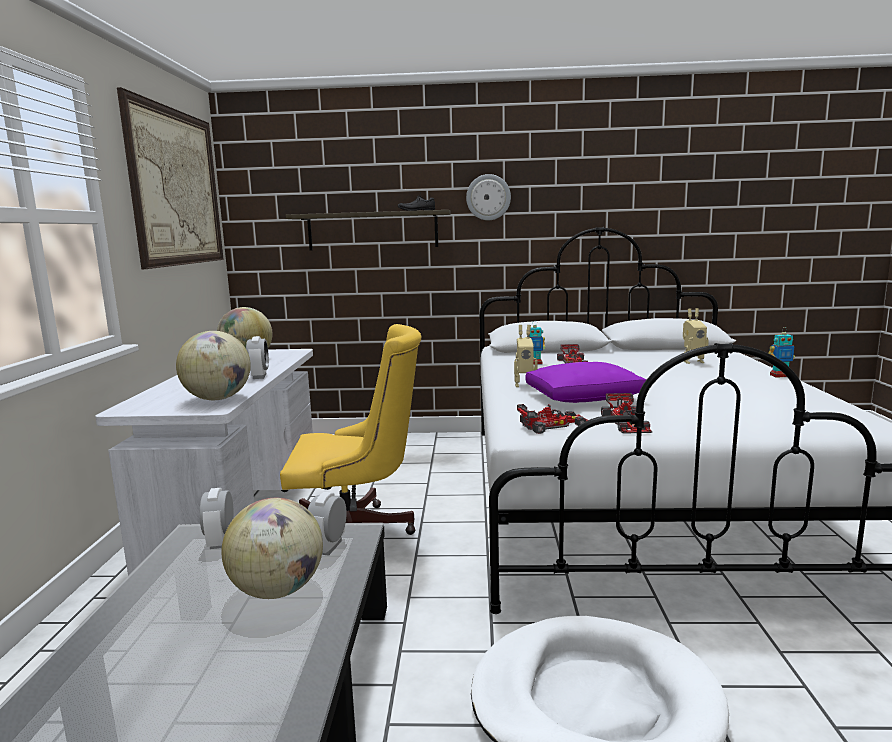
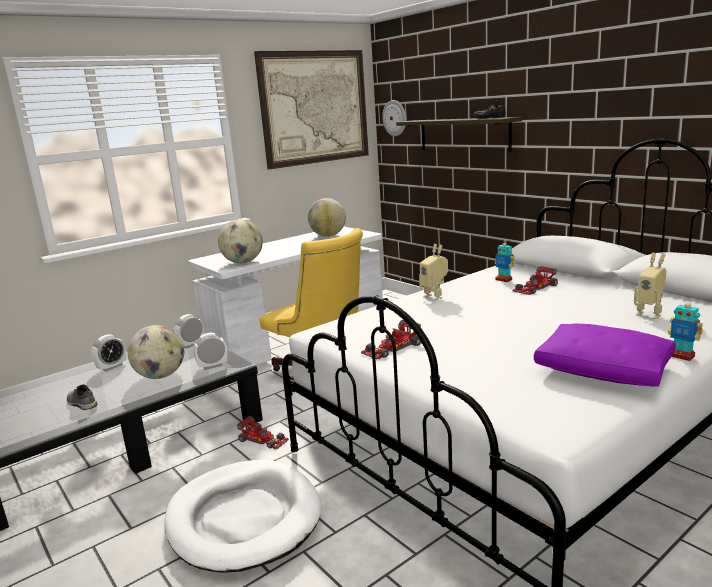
camera: 50 degrees right, 5 degrees up
(231, 691) = (81, 404): none -> grey shoe
(259, 376) = (297, 251): alarm clock -> alarm clock (112, 367)
(488, 197) = (555, 103): wall clock -> wall clock (395, 118)
(554, 424) = (350, 332): toy car -> toy car (263, 439)
(584, 397) = (435, 319): purple pillow -> purple pillow (604, 370)

